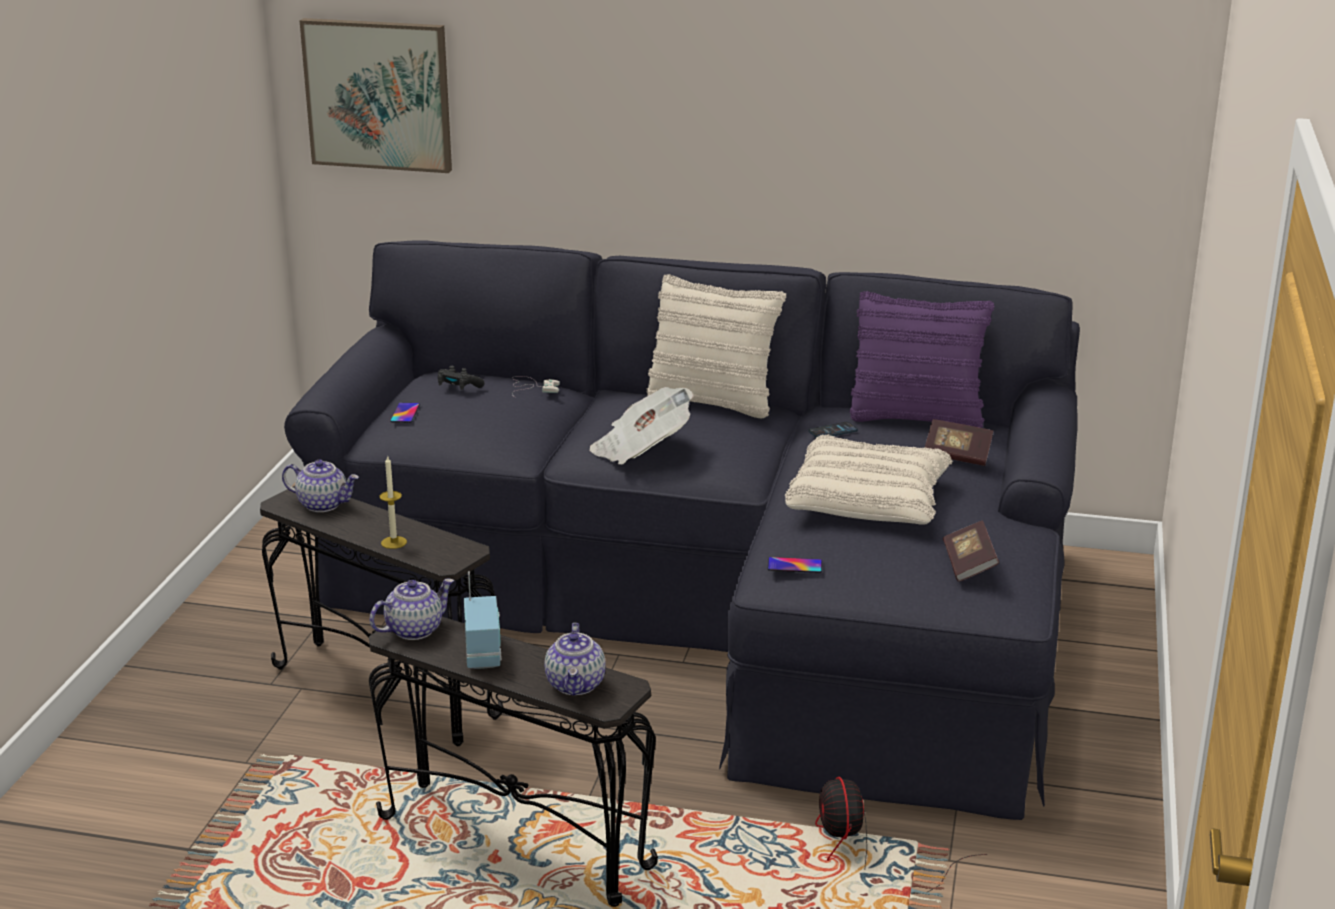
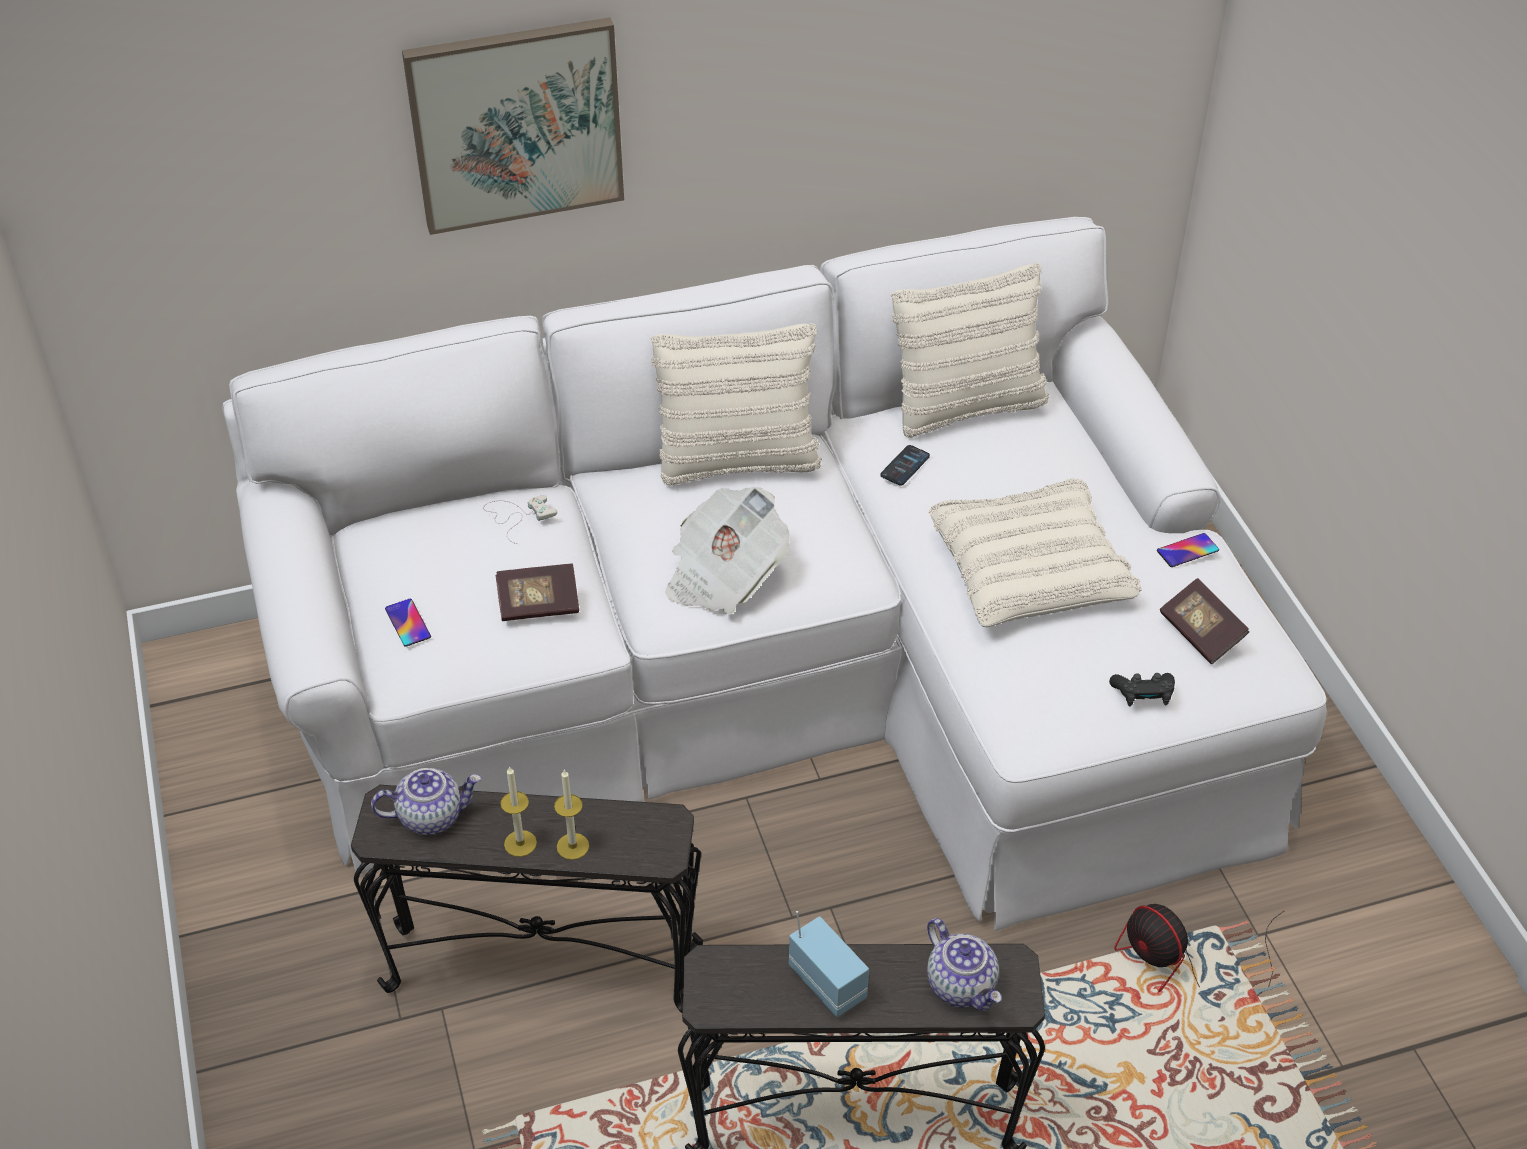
camera: 30 degrees left, 20 degrees up
(362, 531) = (520, 843): none -> candle
(378, 94) = (173, 190): picture -> picture (516, 124)
(414, 629) = (722, 981): teapot -> none
(458, 387) = (431, 549): black game controller -> black game controller (1143, 695)
(722, 606) = (797, 677): black sofa -> white sofa
(794, 565) = (1041, 707): phone -> phone (1187, 550)
(917, 418) = (966, 408): purple pillow -> beige pillow
(957, 455) = (1057, 459): book -> book (538, 604)

